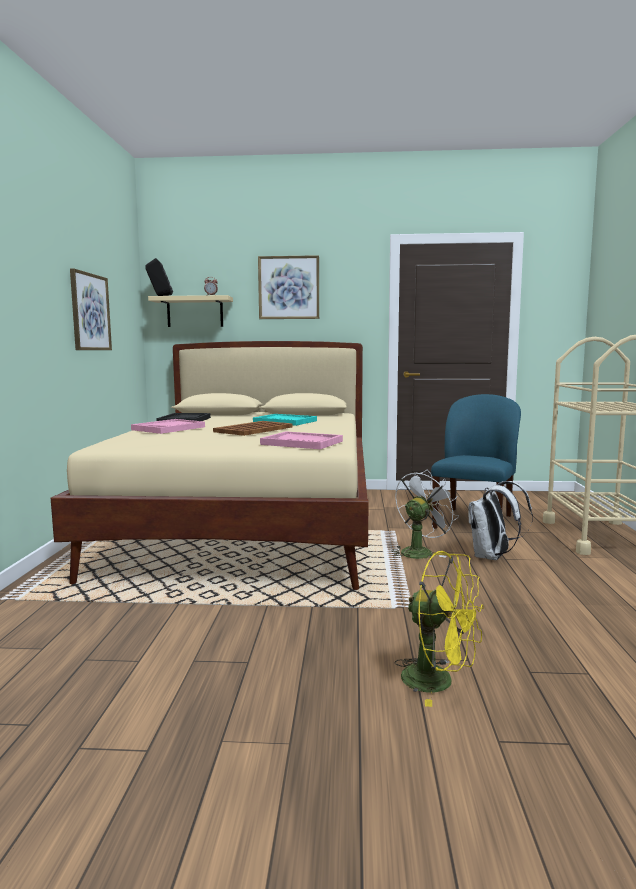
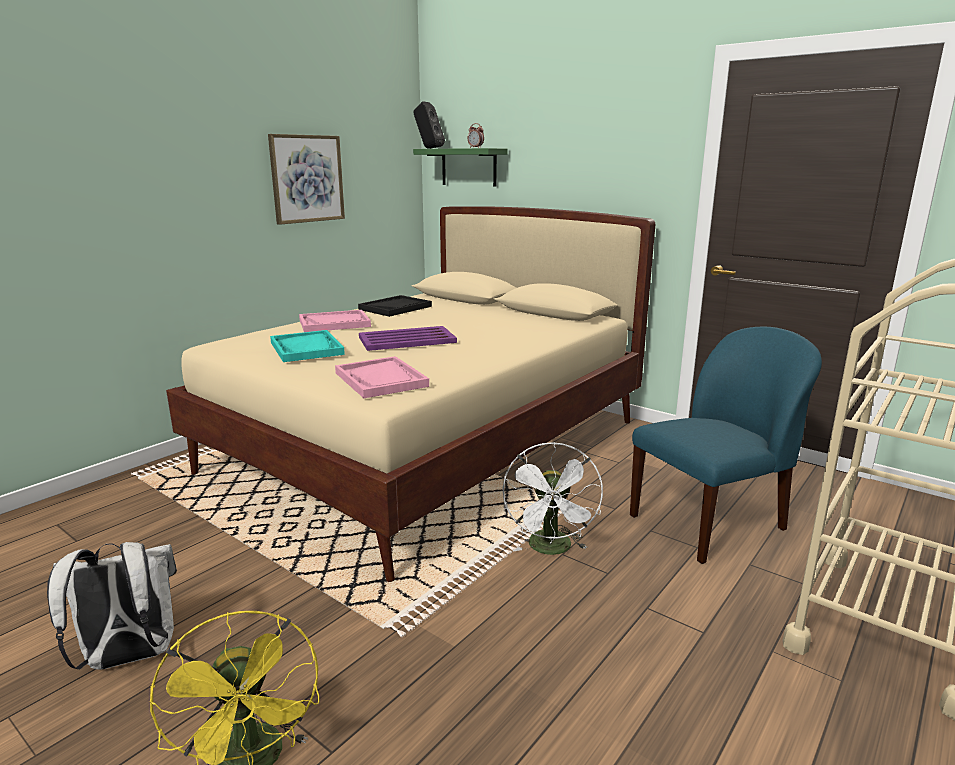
camera: 35 degrees right, 10 degrees up
(195, 312) = (469, 167): beige shelf -> green shelf
(254, 429) = (408, 340): brown tray -> purple tray
(285, 421) = (484, 328): turquoise tray -> turquoise tray (307, 348)
(289, 288) = (571, 135): picture -> none
(419, 551) = (552, 549): white fan -> white fan turned 105 degrees clockwise
(493, 557) = (634, 597): white backpack -> white backpack (128, 658)

